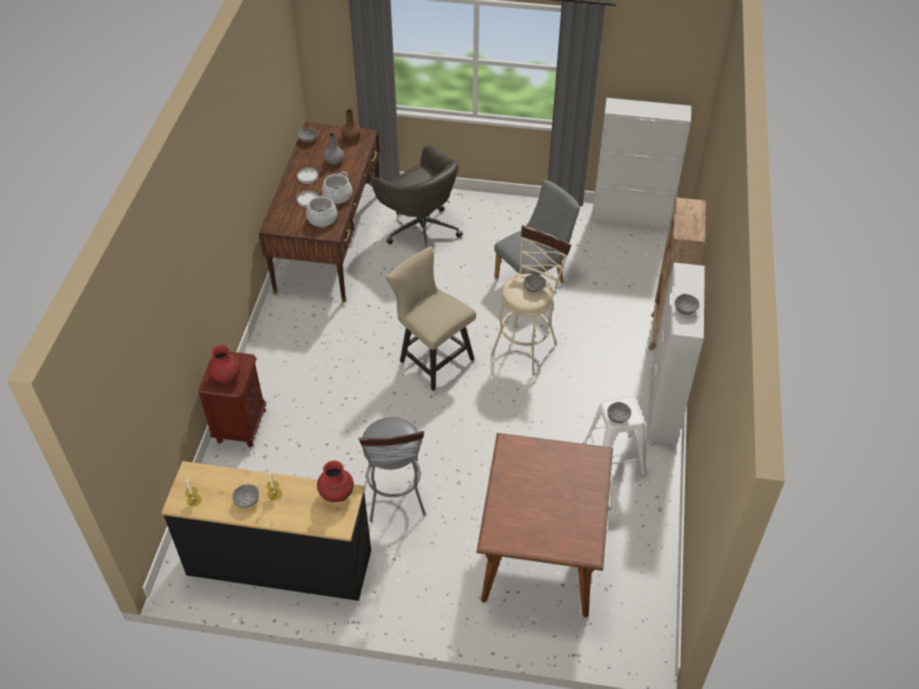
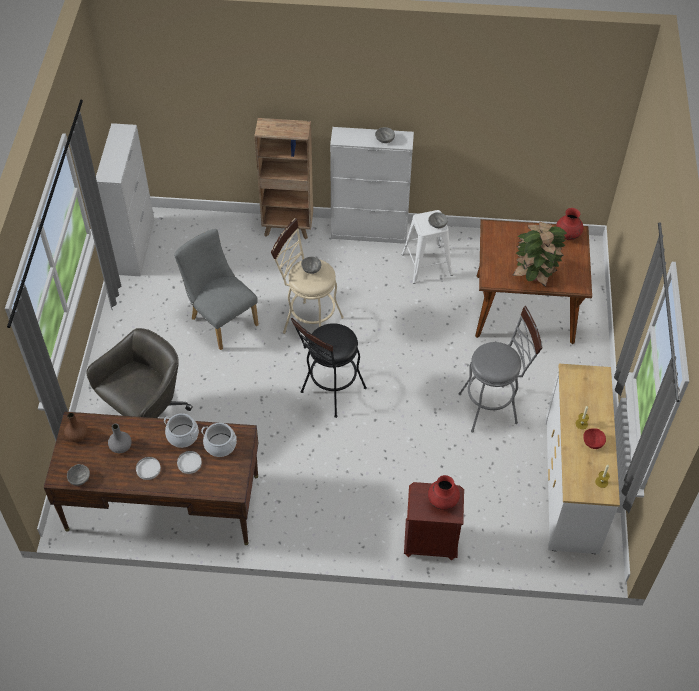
camera: 95 degrees left, 5 degrees up
(247, 500) = (593, 442): grey bowl -> red bowl
(279, 563) = (571, 484): black dresser -> white dresser
(336, 494) = (571, 381): red vase -> red vase (567, 235)
(432, 358) = (330, 393): beige chair -> black stool
(513, 490) = (534, 276): none -> potted plant

